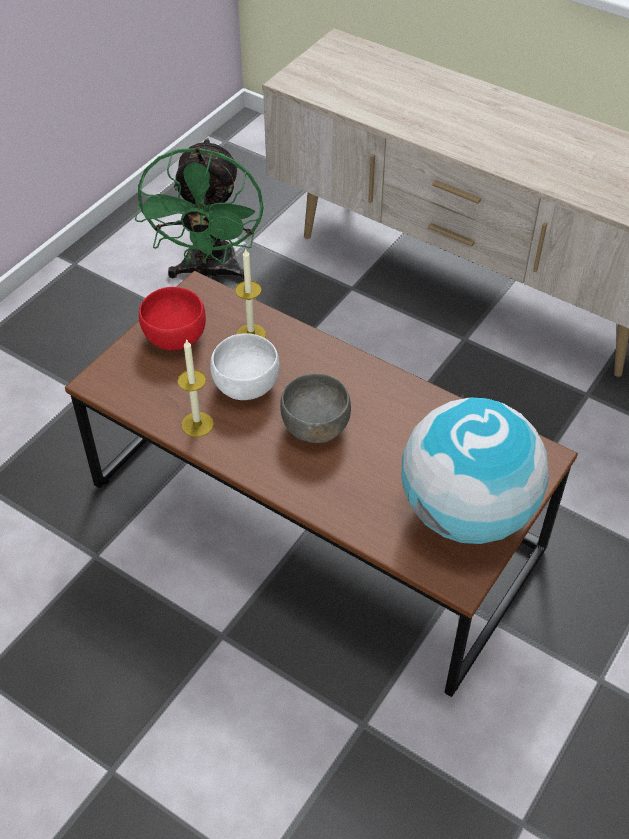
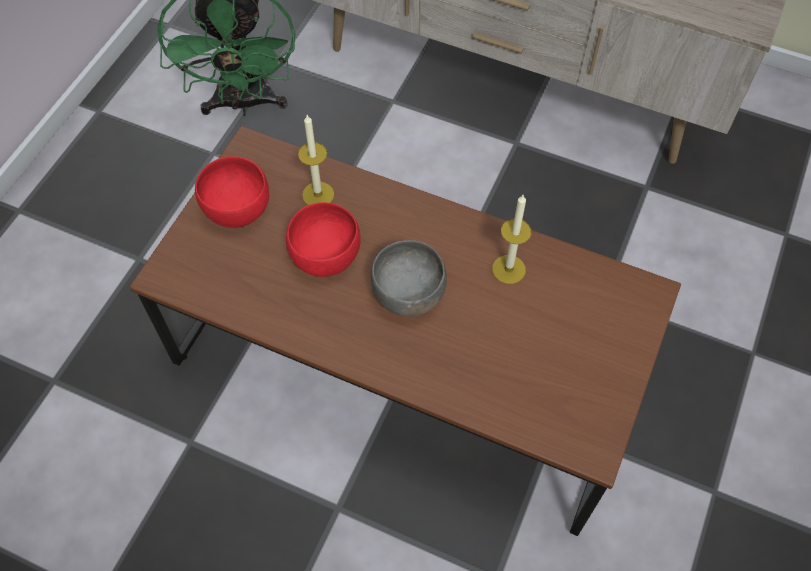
camera: 10 degrees left, 10 degrees up
(197, 424) = (283, 310): candle -> candle (508, 269)
(245, 385) = (325, 256): white bowl -> red bowl
(466, 512) = (584, 370): globe -> none

